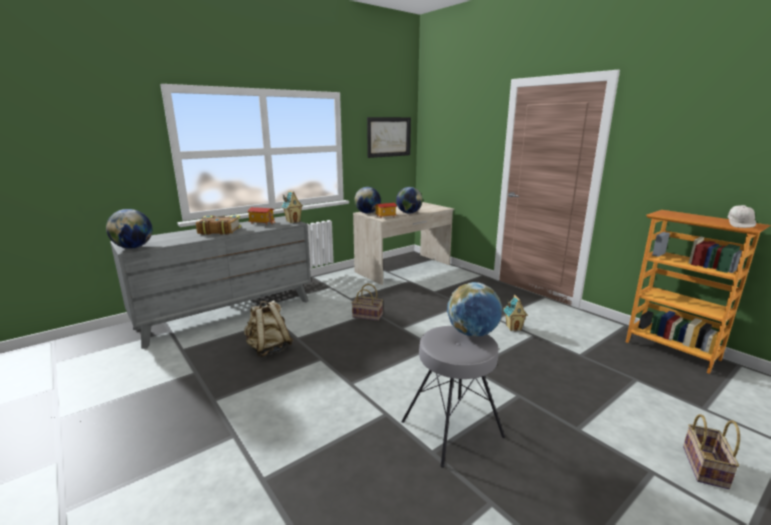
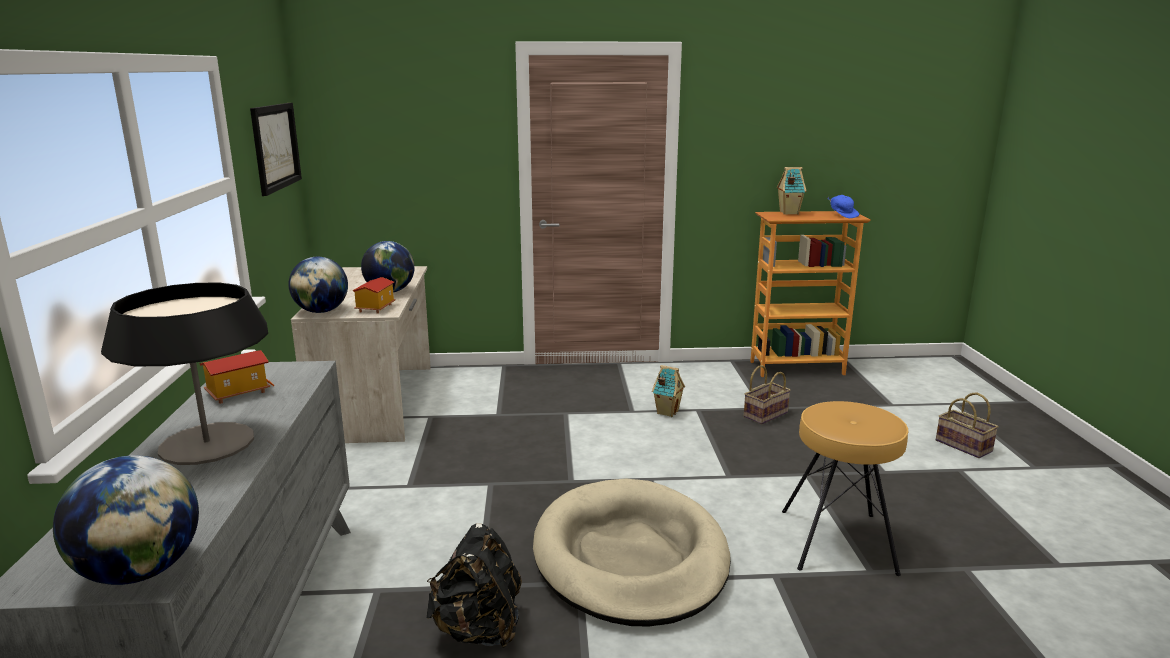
camera: 55 degrees left, 0 degrees up
(219, 231) = (207, 443): book -> table lamp
(269, 349) = (479, 630): beige backpack -> black backpack
(293, 221) = (293, 367): toy house -> toy house (788, 213)
(354, 364) = (630, 557): none -> beige dog bed
(368, 315) = (495, 492): basket -> basket (765, 414)
(452, 429) = (838, 541): grey stool -> brown stool
(472, 333) = (842, 406): globe -> none
(739, 225) = (843, 215): white cap -> blue cap

